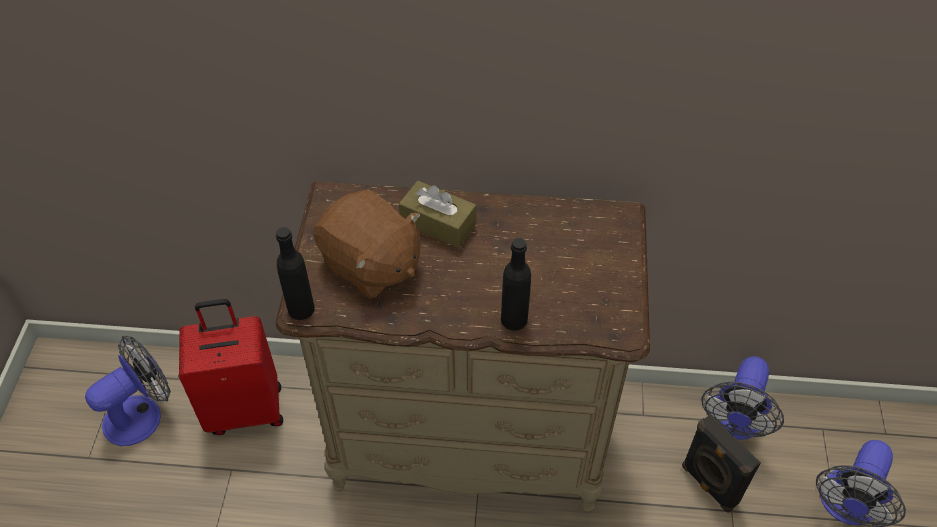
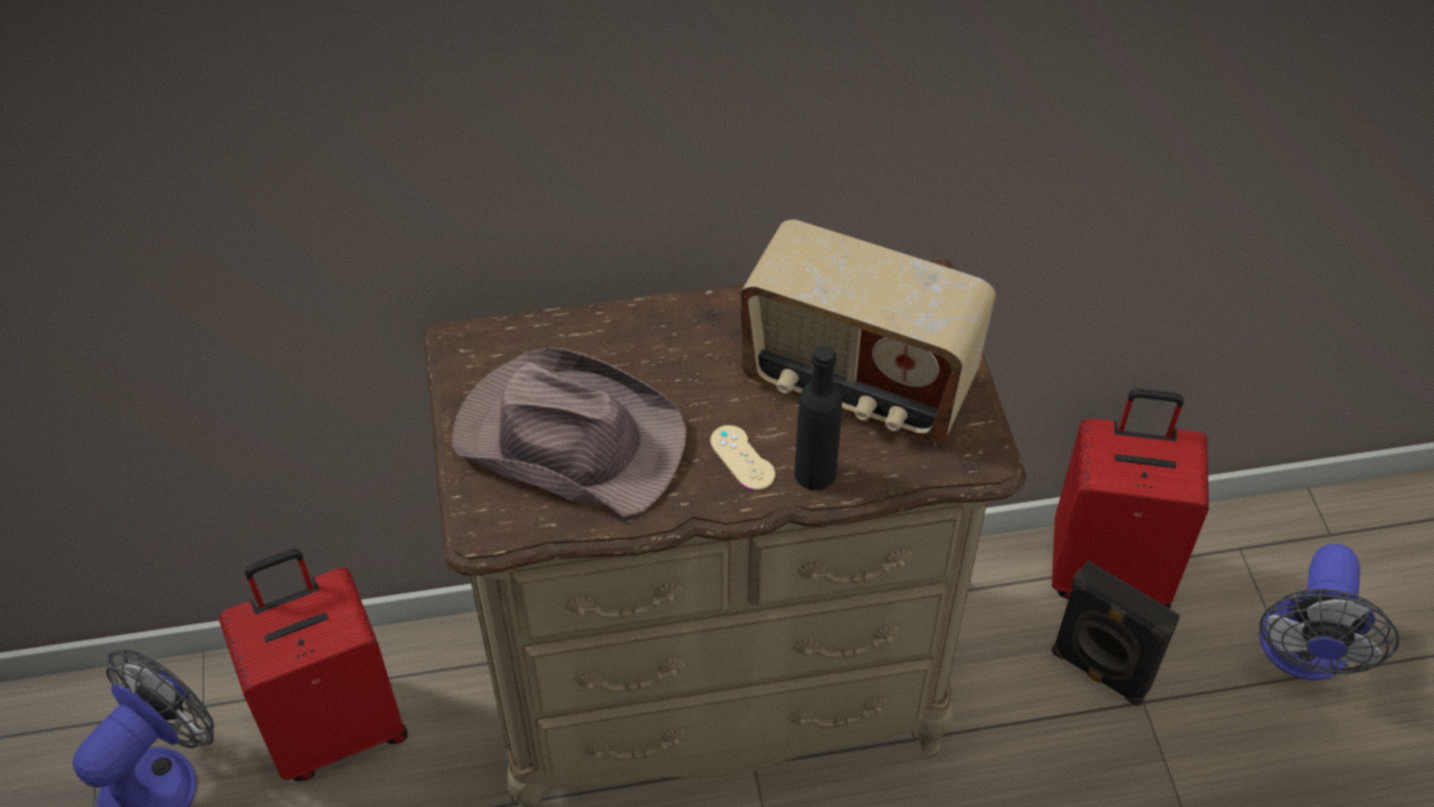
camera: 15 degrees left, 0 degrees up
(301, 309) = (481, 529): black bottle -> none
(371, 265) = (567, 438): brown plush toy -> brown hat
(438, 223) = (650, 352): brown tissue box -> none
(472, 300) = (742, 458): none -> beige game controller
(558, 270) = (857, 385): none -> radio
(733, 423) = (1109, 571): fan -> red suitcase

